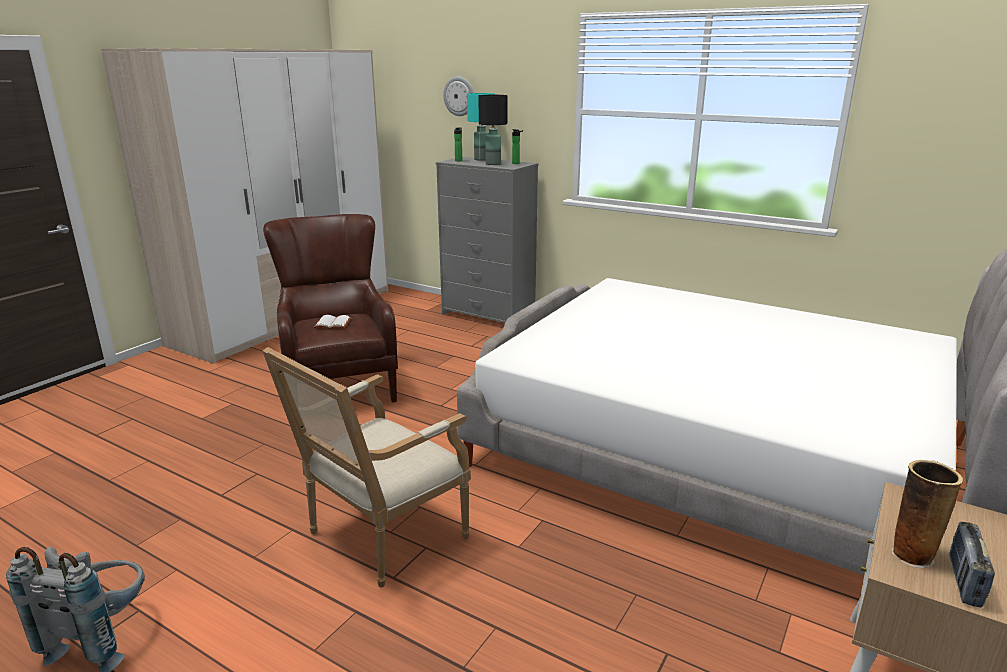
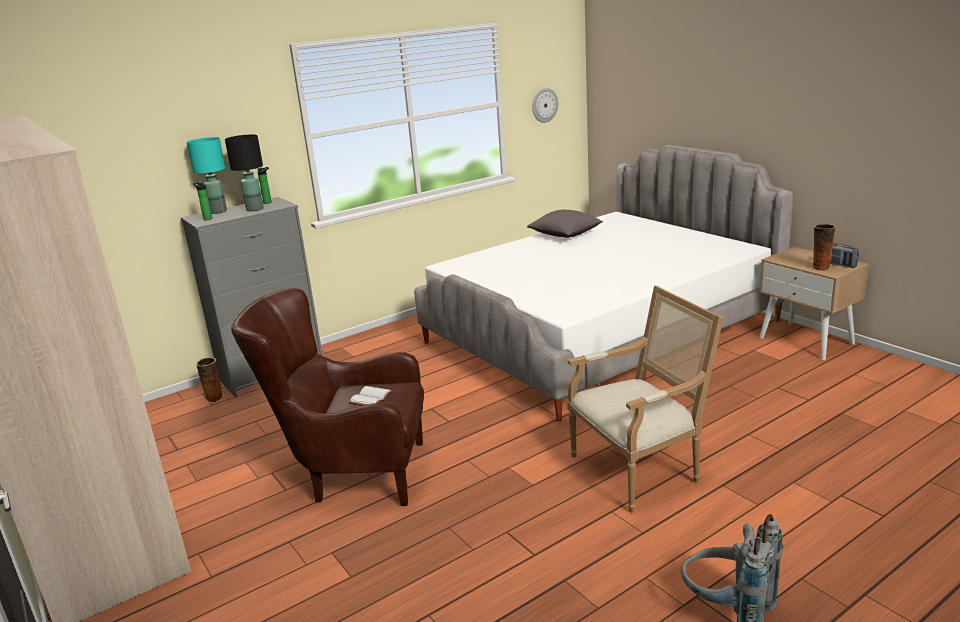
camera: 65 degrees left, 0 degrees up
(380, 538) = (640, 469): armchair -> armchair turned 90 degrees counterclockwise
(436, 308) = (215, 399): none -> vase
(459, 96) = (157, 150): wall clock -> wall clock (544, 105)
(791, 321) = (565, 235): none -> grey pillow

